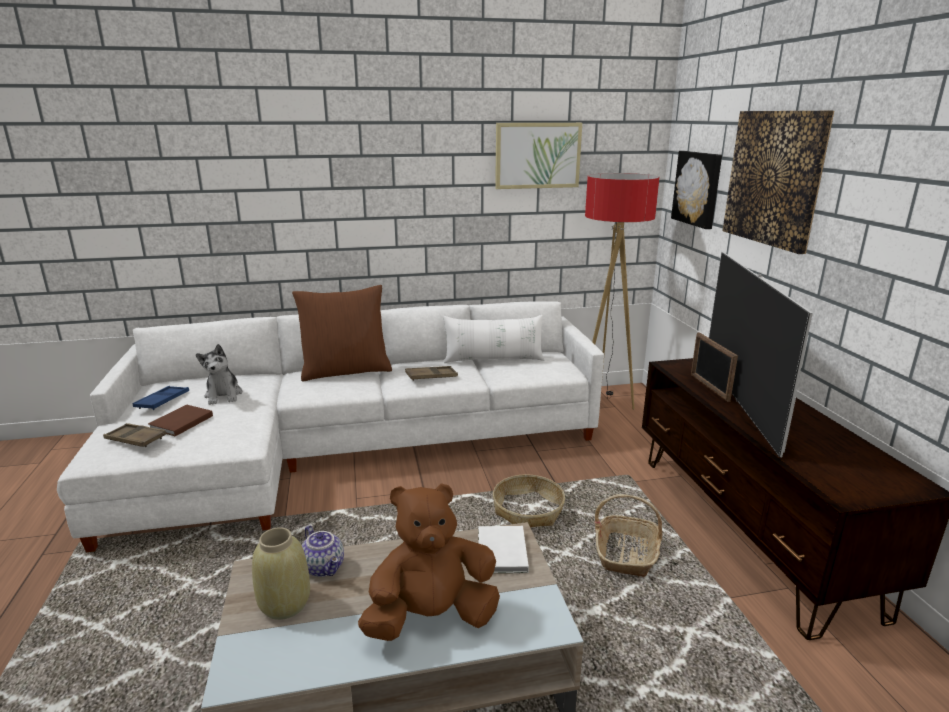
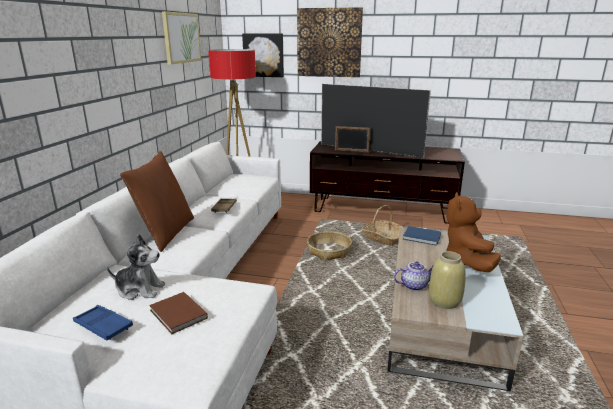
camera: 65 degrees left, 0 degrees up
(135, 439) = (187, 343): brown tray -> none
(493, 359) = (221, 188): white pillow -> none
(501, 553) = (422, 237): white book -> blue book

